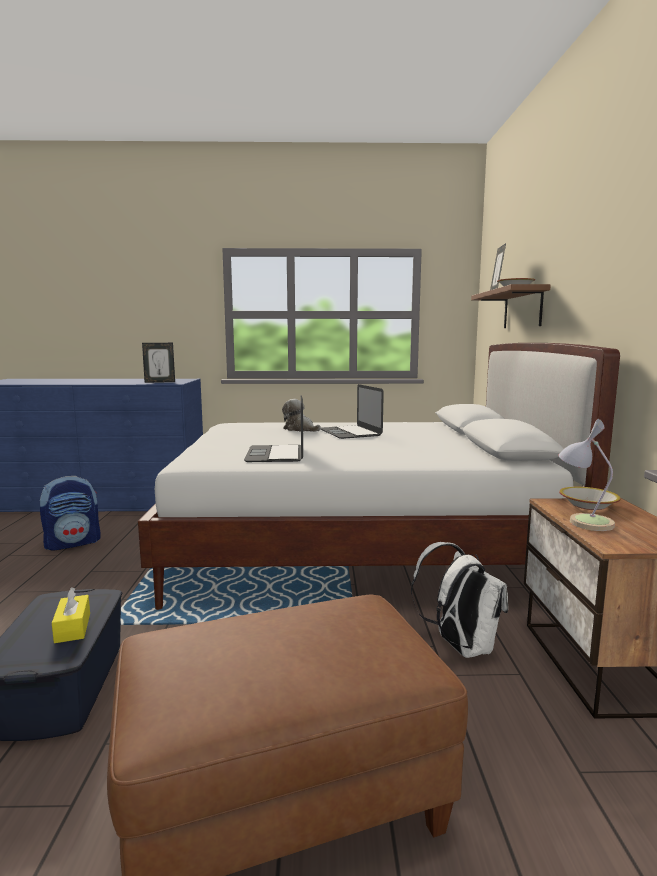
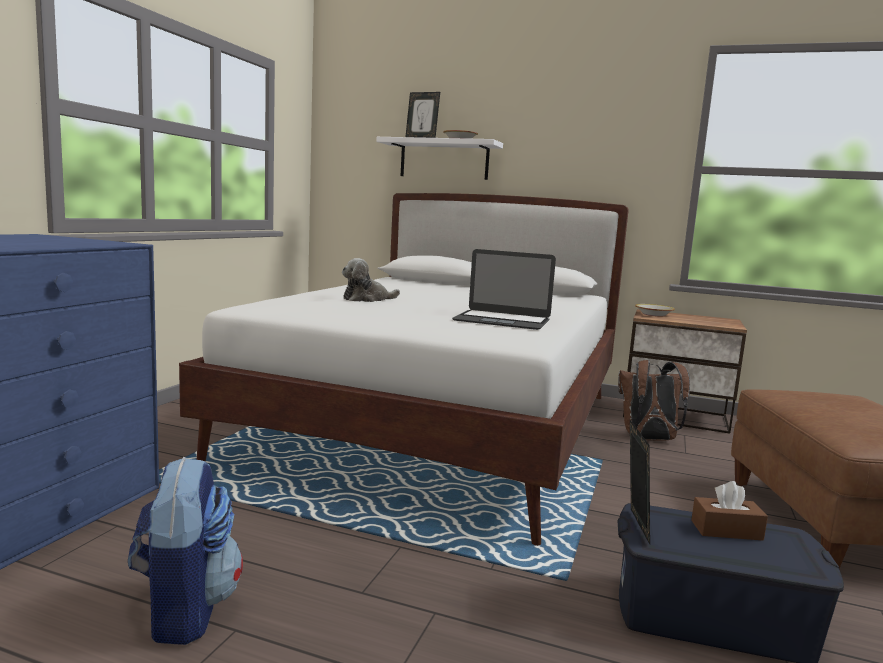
camera: 70 degrees left, 0 degrees up
(72, 627) = (726, 530): yellow tissue box -> brown tissue box
(160, 382) = (64, 242): picture frame -> picture frame (633, 525)
(350, 432) = (411, 295): laptop -> none
(459, 646) = (648, 439): white backpack -> brown backpack
(522, 309) = (444, 160): brown shelf -> white shelf
(582, 521) = (687, 321): table lamp -> none

